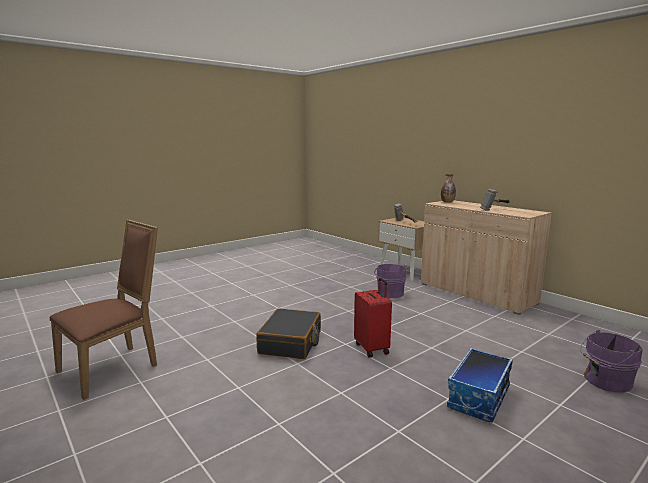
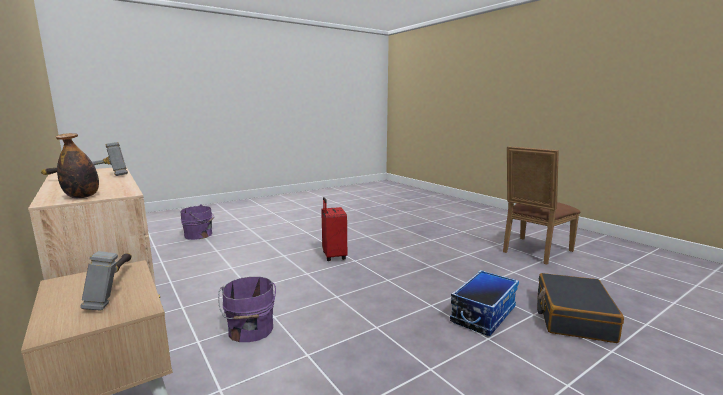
camera: 175 degrees left, 0 degrees up
(291, 342) = (403, 263): black suitcase -> black suitcase (572, 317)
(480, 398) = (288, 232): storage box -> storage box (483, 314)

